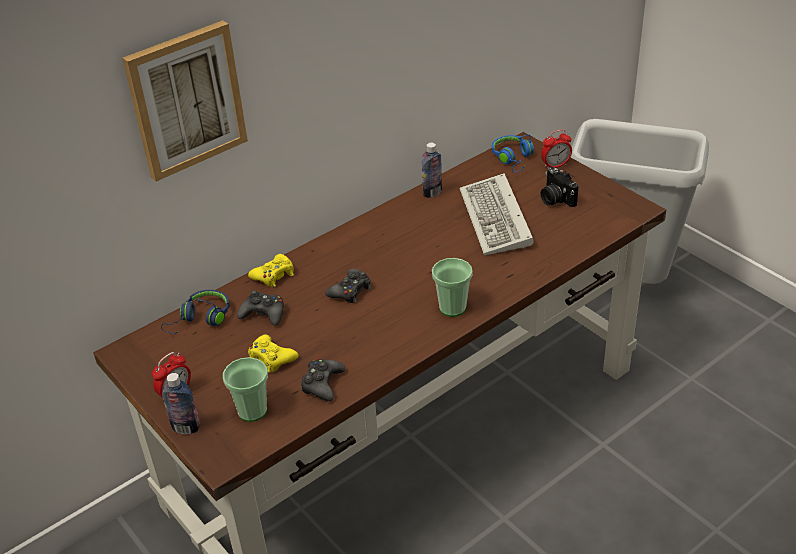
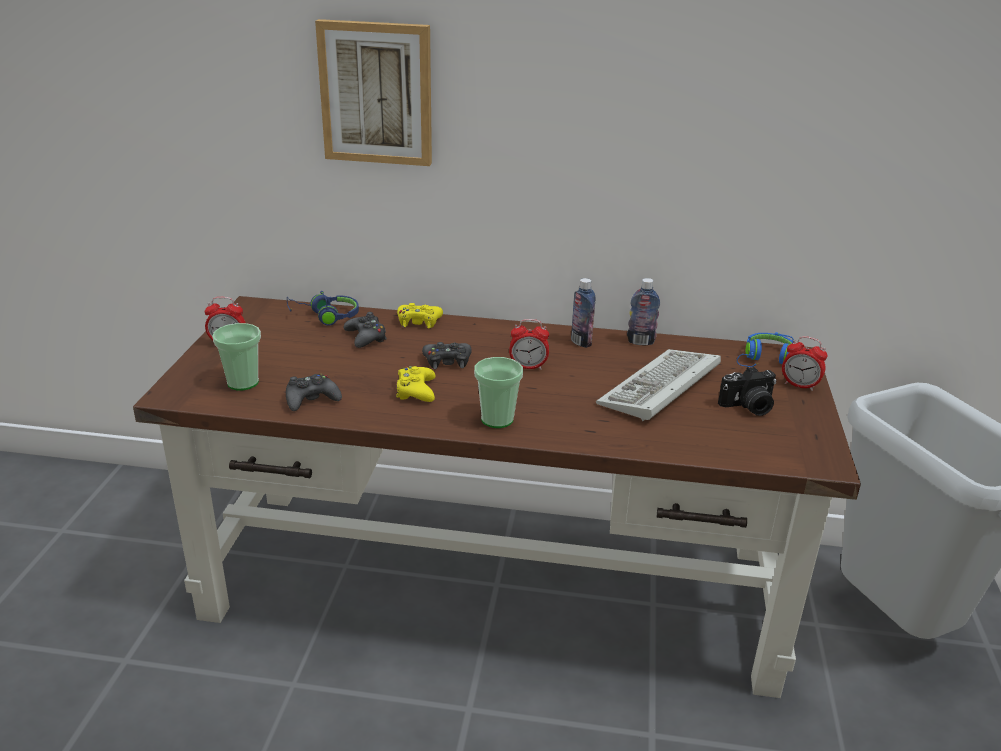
camera: 45 degrees right, 10 degrees down
(186, 428) = (193, 364): bottle -> bottle (581, 342)
(271, 358) = (316, 363): yellow game controller -> yellow game controller (415, 391)
(404, 258) = (528, 367): none -> alarm clock
(555, 199) = (748, 407): camera -> camera turned 120 degrees counterclockwise

